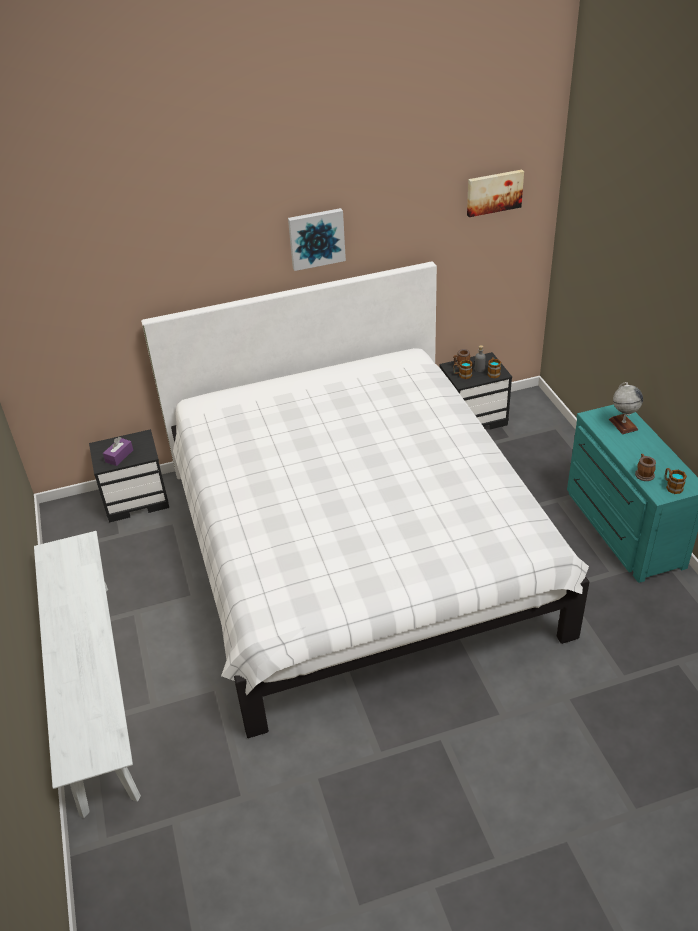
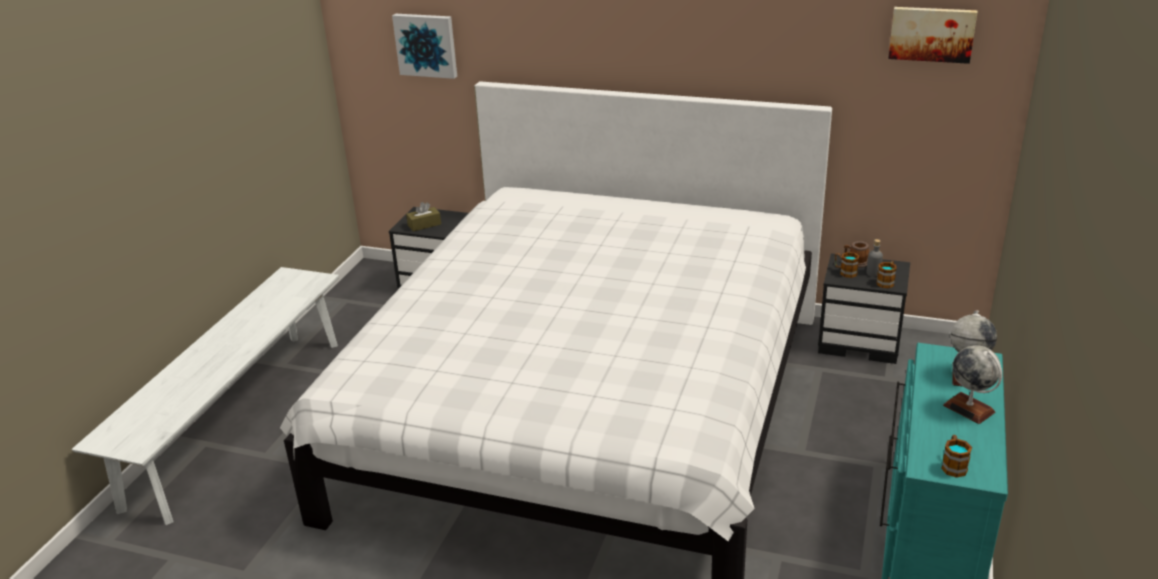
camera: 35 degrees right, 10 degrees down
(119, 456) = (424, 225): purple tissue box -> brown tissue box
(316, 238) = (684, 37): picture -> picture (426, 45)
(643, 473) = (929, 436): mug -> none
(645, 446) = (969, 409): none -> globe

